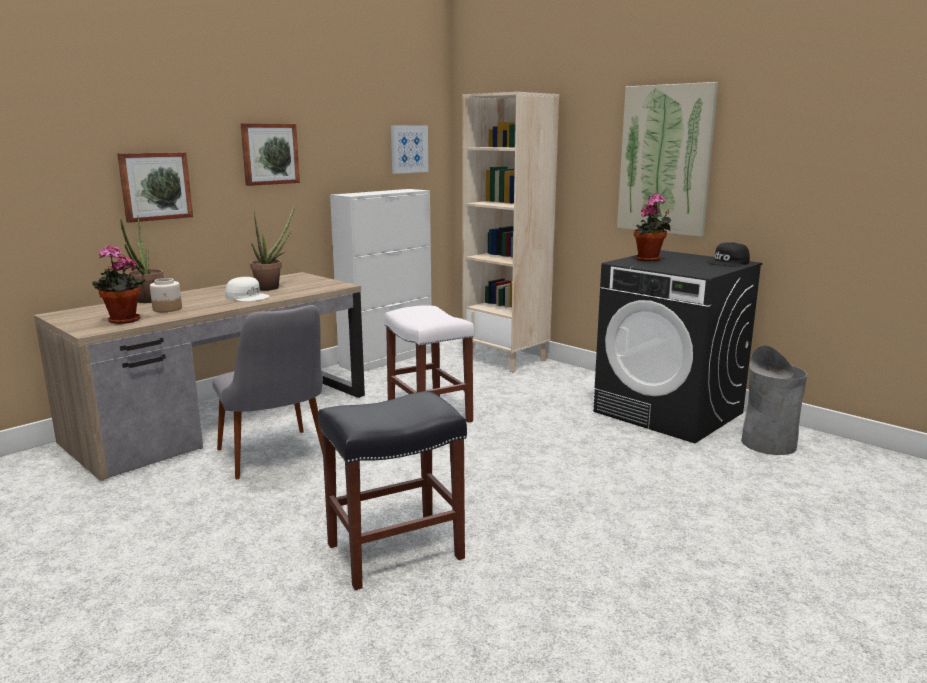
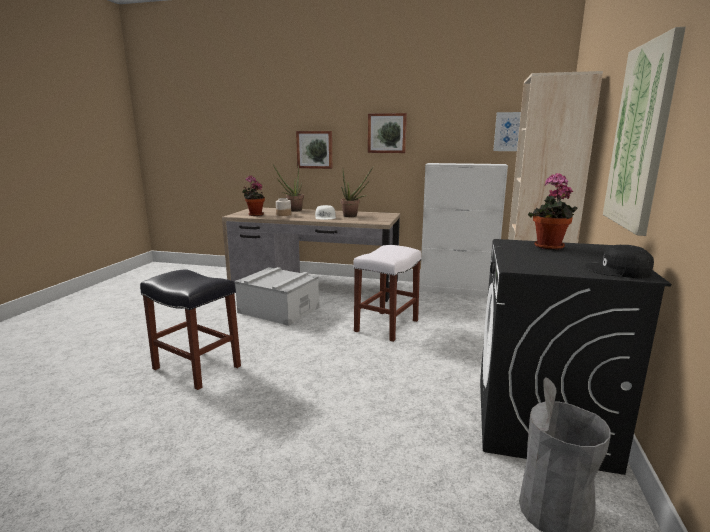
camera: 60 degrees right, 0 degrees up
(277, 461) = (278, 310): grey chair -> grey storage box

